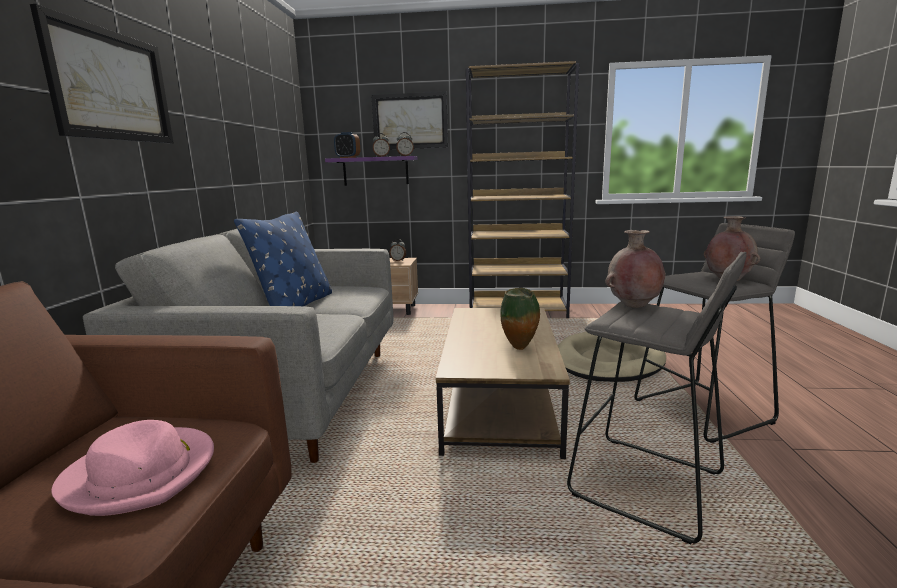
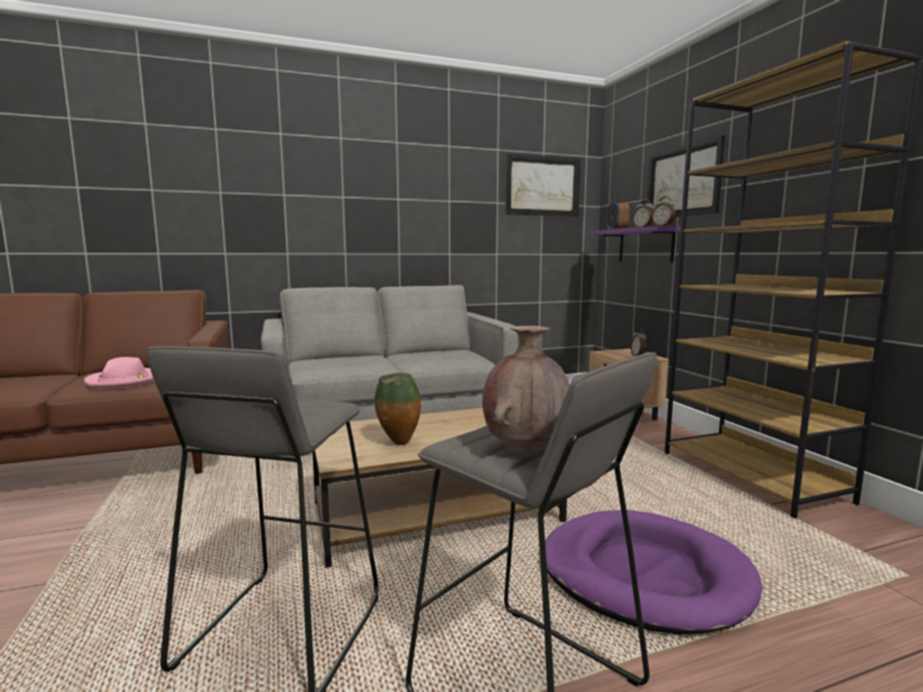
camera: 65 degrees right, 5 degrees down
(111, 86) = (324, 186): picture -> picture (542, 186)
(295, 305) = (403, 355): blue pillow -> none
(608, 361) = (644, 575): beige dog bed -> purple dog bed
(633, 305) = (320, 404): brown vase -> none

